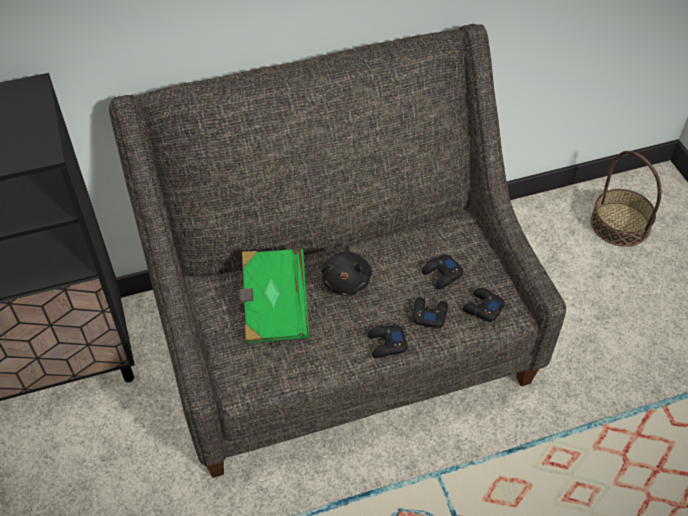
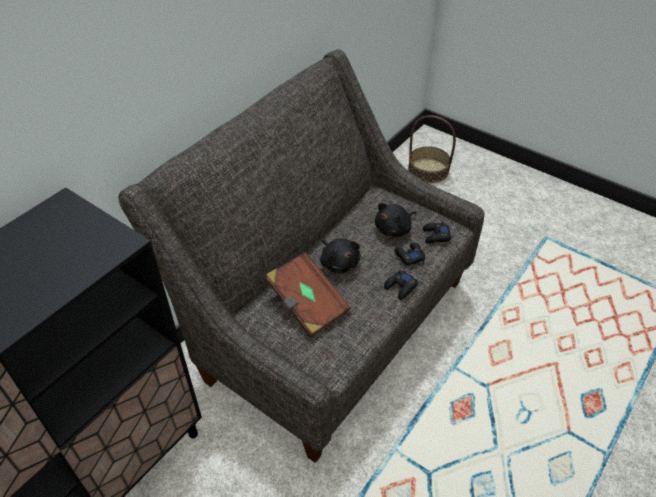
camera: 35 degrees left, 5 degrees down
(274, 307) = (307, 305): green book -> brown book
(442, 275) = (394, 229): black game controller -> black plush toy

